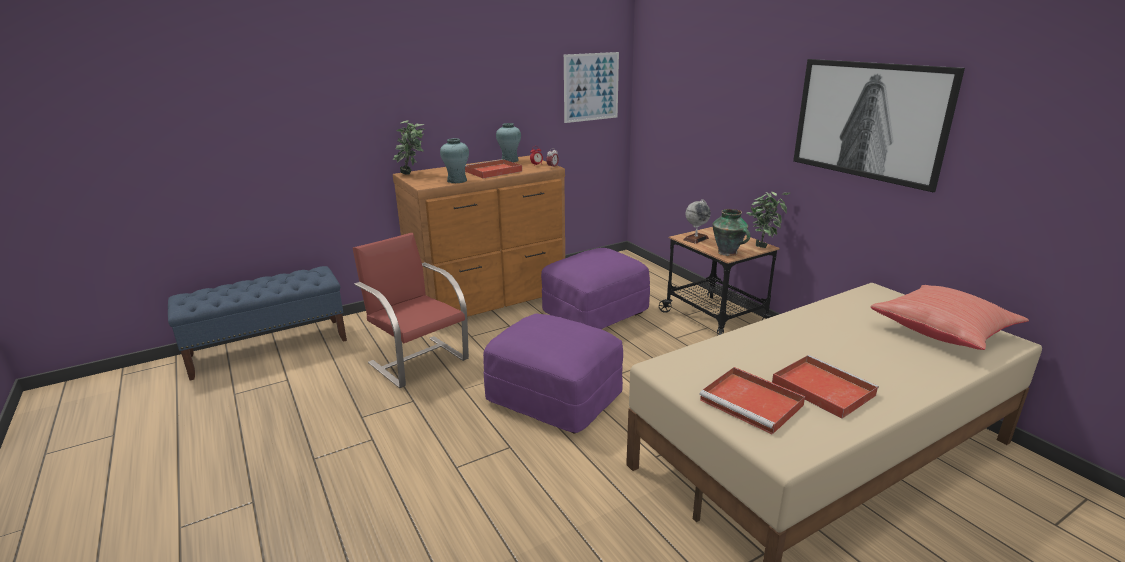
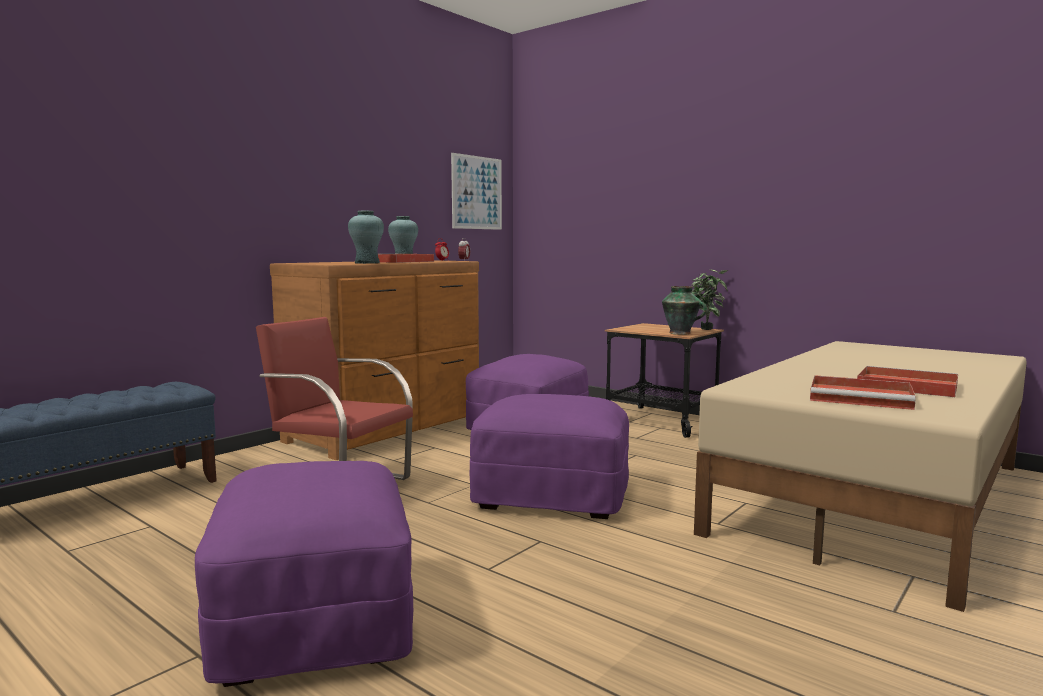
camera: 20 degrees left, 15 degrees down
(326, 488) = (313, 619): none -> purple ottoman
(412, 174) = (298, 262): potted plant -> none
(696, 239) = (635, 329): globe -> none
(868, 120) = (805, 183): picture -> none
(943, 333) = (943, 356): red pillow -> none

